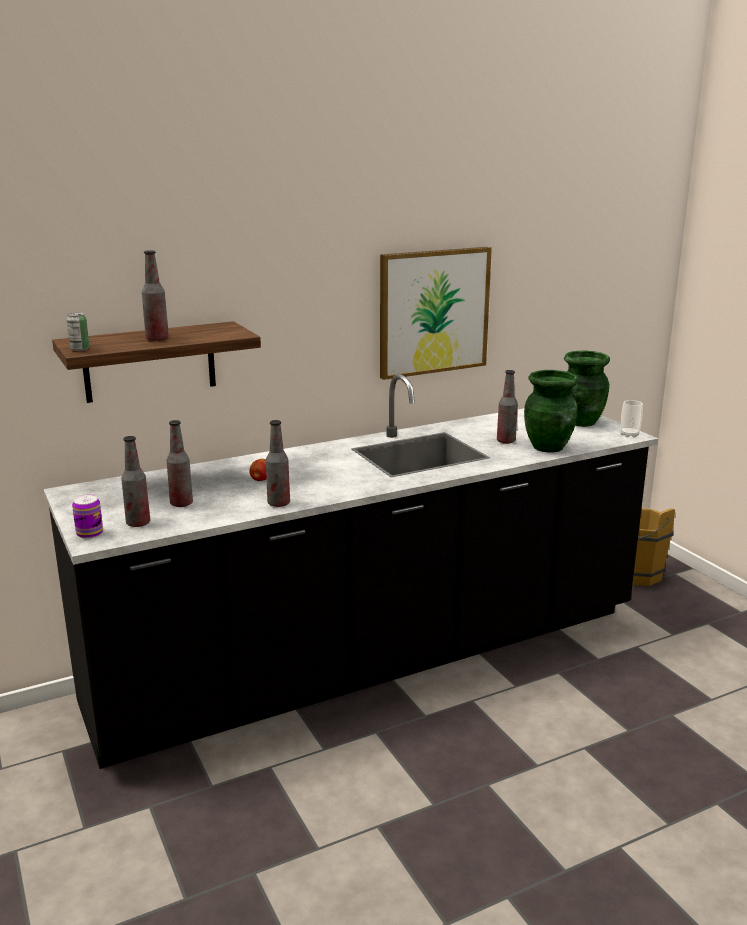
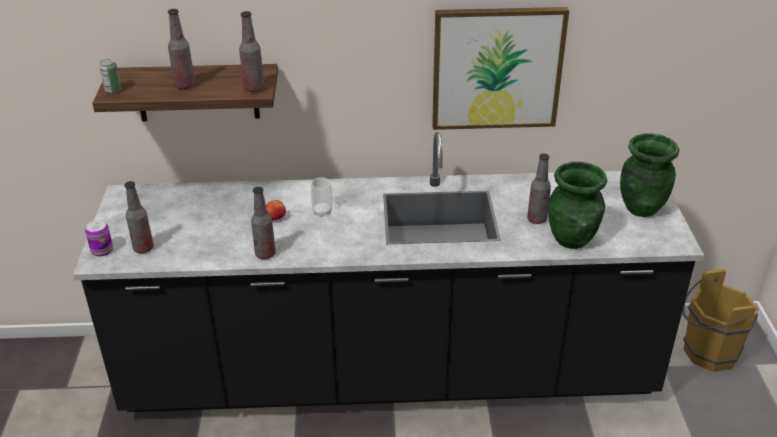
camera: 25 degrees right, 15 degrees up
(181, 504) = (191, 233): bottle -> bottle (254, 88)
(629, 435) = (676, 241): cup -> cup (322, 211)

